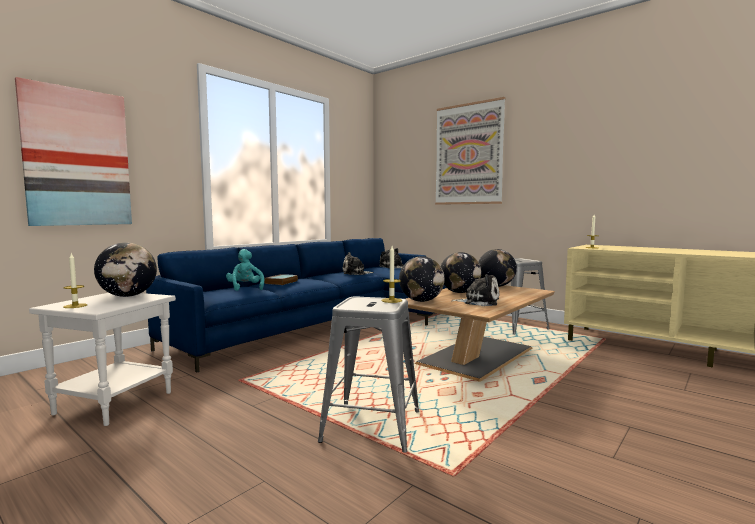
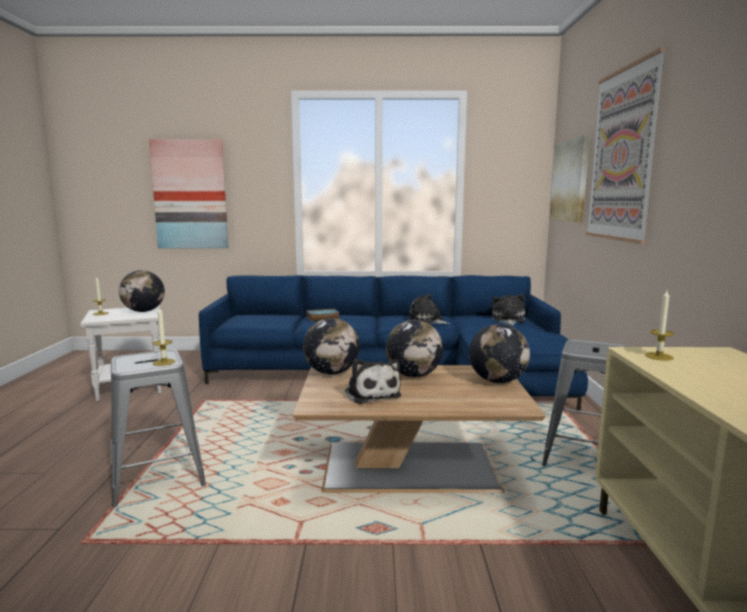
camera: 50 degrees right, 5 degrees up
(245, 288) = (281, 318): turquoise plush toy -> none
(404, 171) = (570, 180): none -> picture

